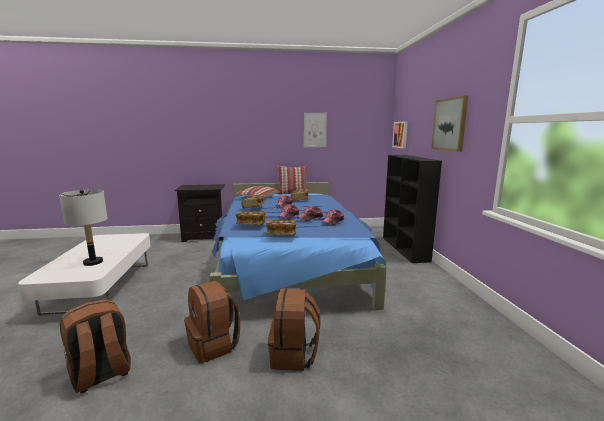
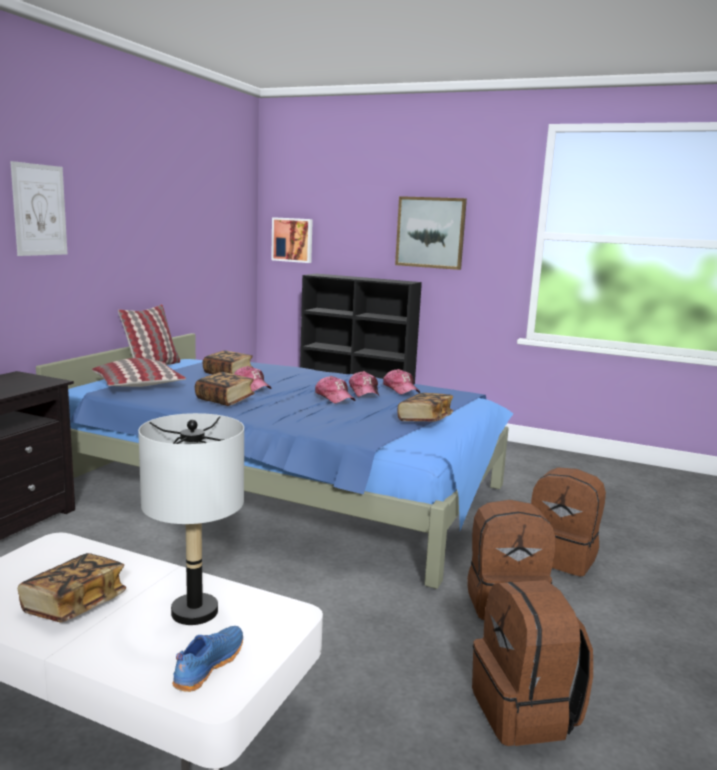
camera: 60 degrees left, 0 degrees up
(54, 273) = (207, 665): none -> blue shoe
(251, 225) = (350, 422): book -> book (74, 605)
(315, 130) = (169, 229): picture -> picture (39, 210)

